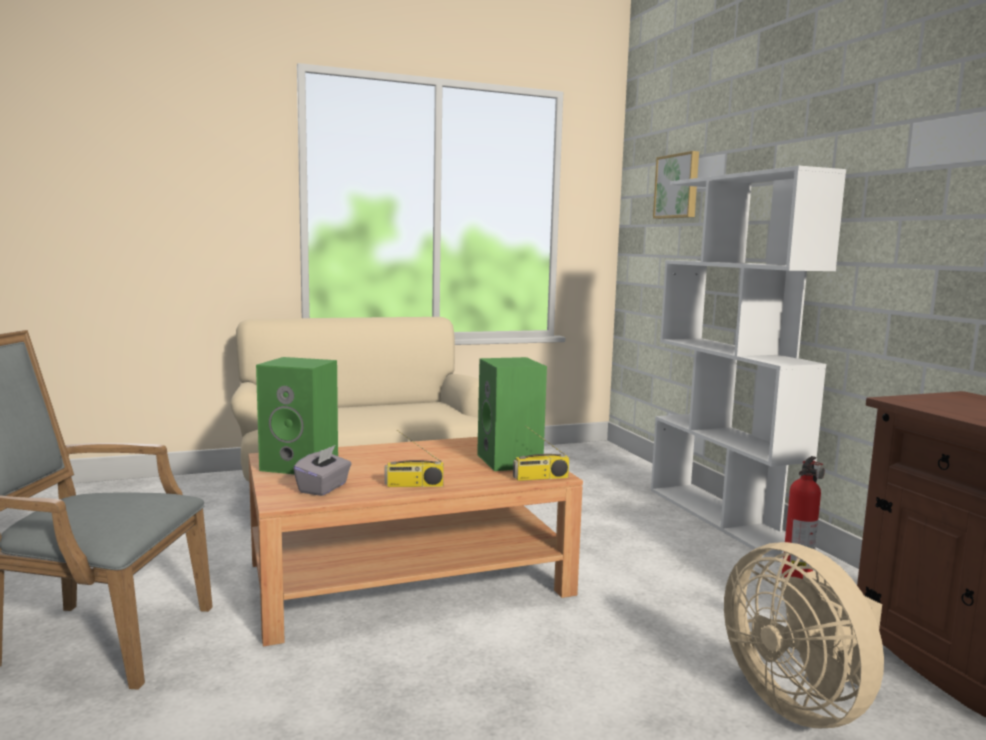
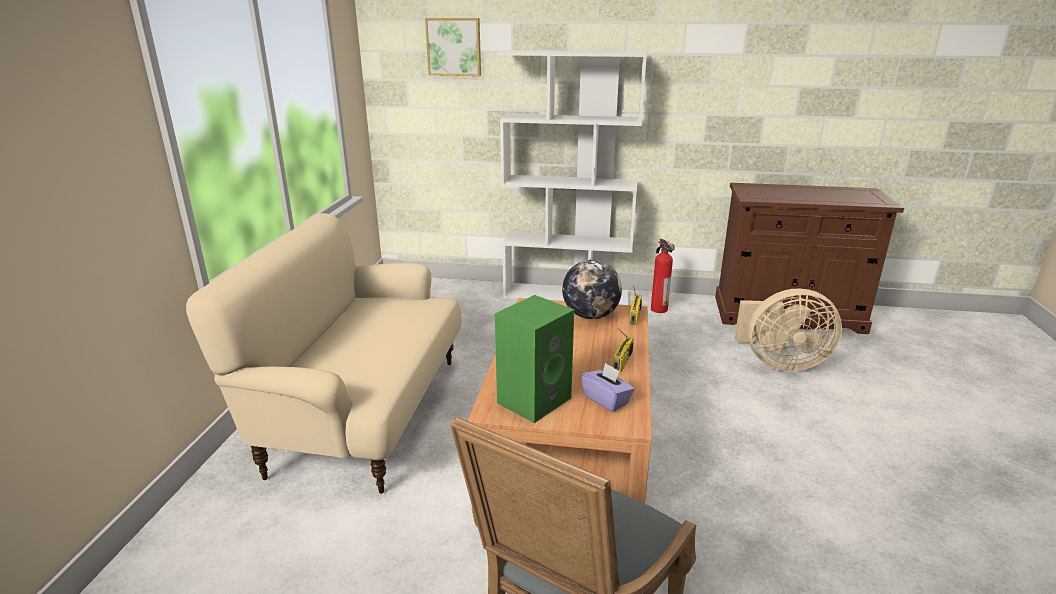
camera: 60 degrees left, 15 degrees up
(324, 488) = (606, 400): grey tissue box -> purple tissue box
(511, 461) = (590, 316): green speaker -> globe

